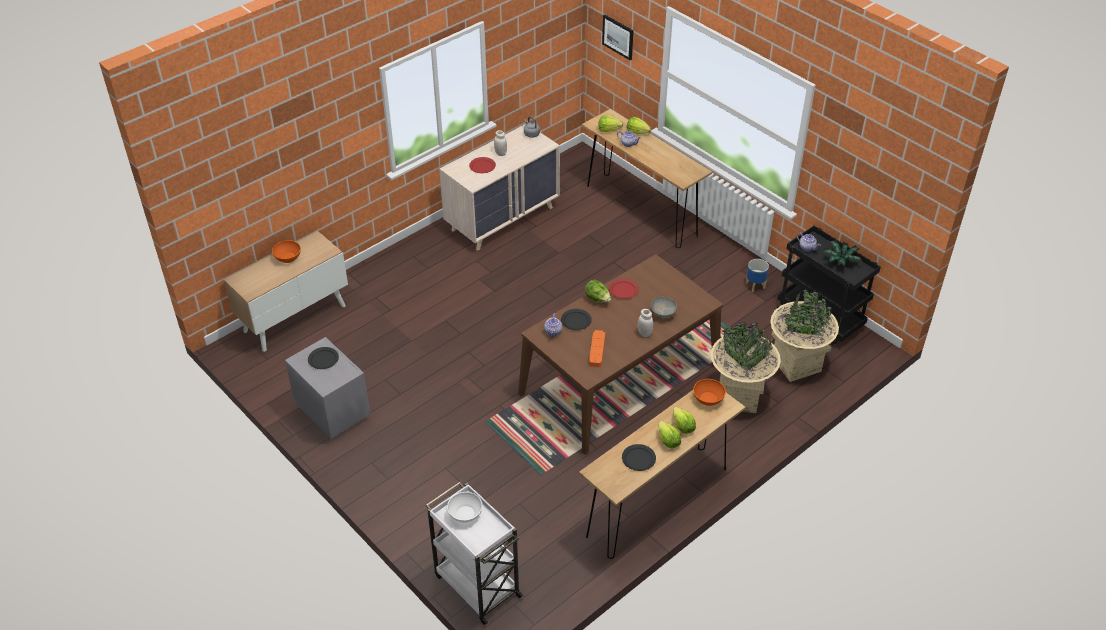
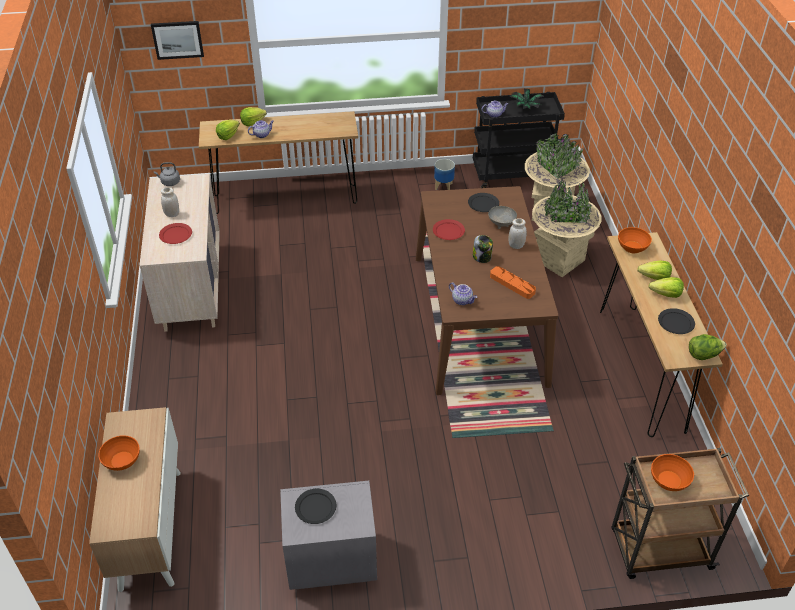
camera: 55 degrees left, 0 degrees up
(465, 514) = (669, 481): white bowl -> orange bowl
(476, 584) = (659, 550): white cart -> brown cart
(576, 320) = (460, 278): black plate -> black plate (483, 204)
(597, 299) = (445, 252): lettuce -> lettuce (703, 355)
(612, 321) = (482, 257): none -> jar

